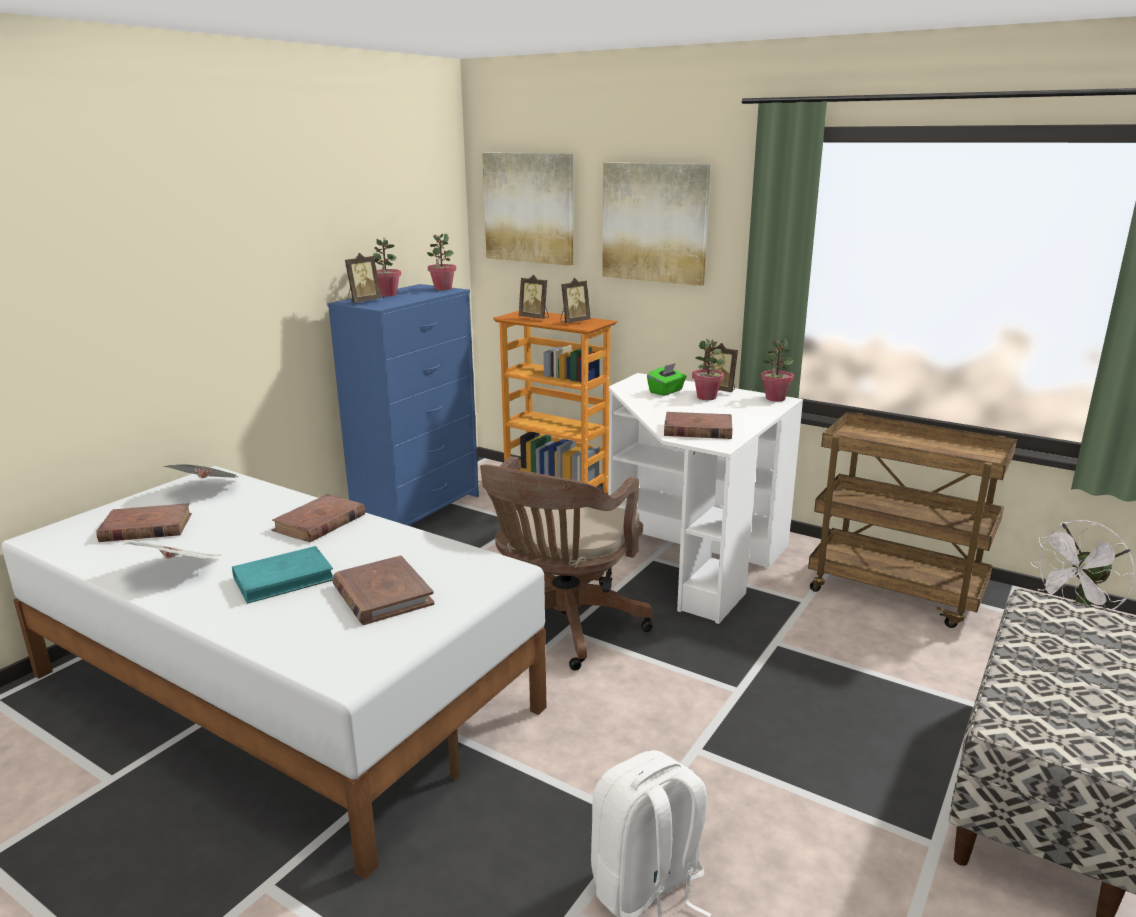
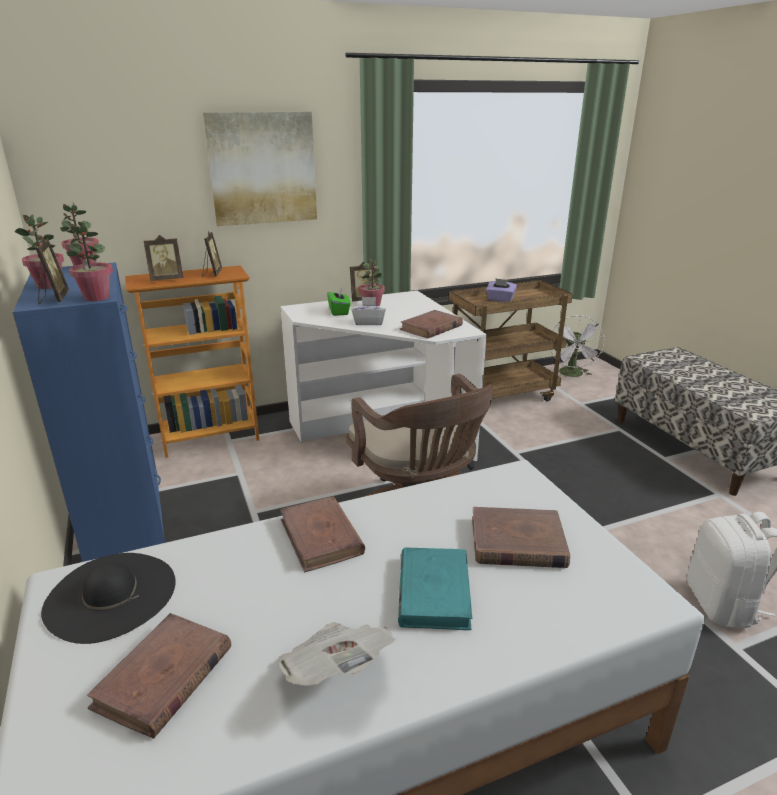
camera: 55 degrees left, 5 degrees up
(208, 489) = (110, 595): newspaper -> black hat
(529, 208) = (109, 166): picture -> none
(660, 407) = (369, 322): none -> white tissue box
(775, 398) = (405, 294): potted plant -> potted plant (96, 298)
(904, 443) = (500, 299): none -> purple tissue box

